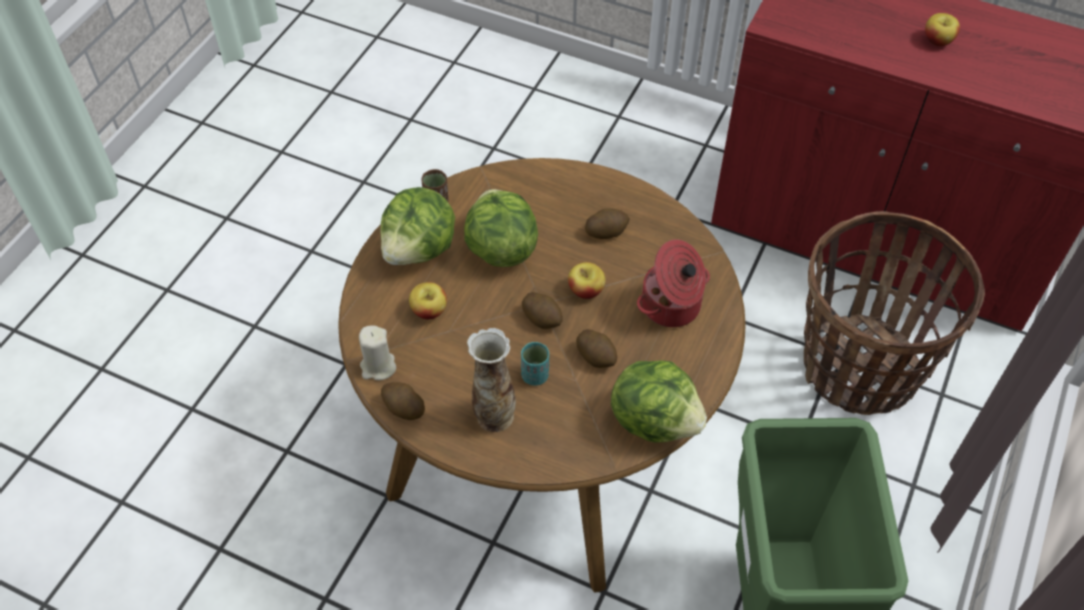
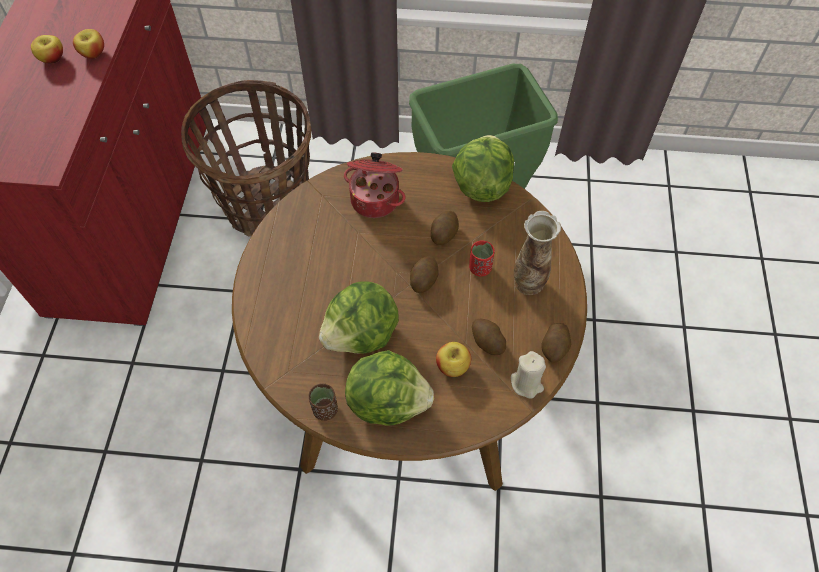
camera: 110 degrees left, 5 degrees up
(535, 375) = (480, 268): turquoise cup -> red cup
(586, 290) = (383, 258): apple -> apple (93, 53)
(606, 231) = (313, 262): potato -> potato (487, 342)

